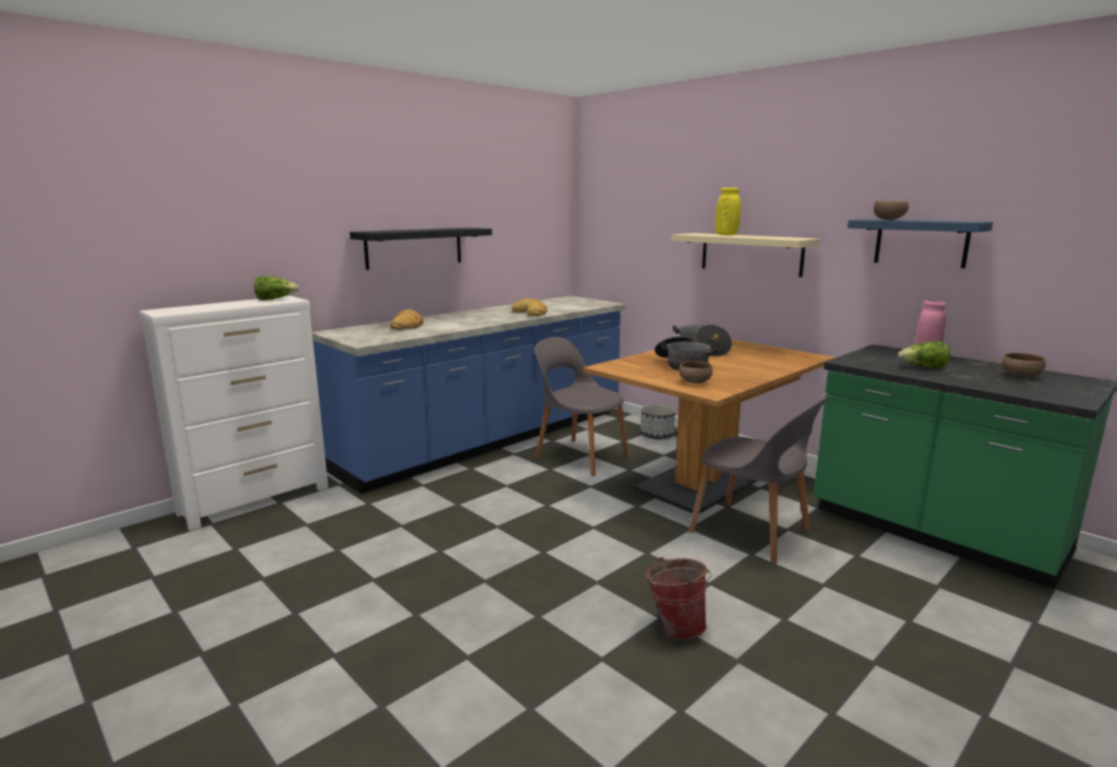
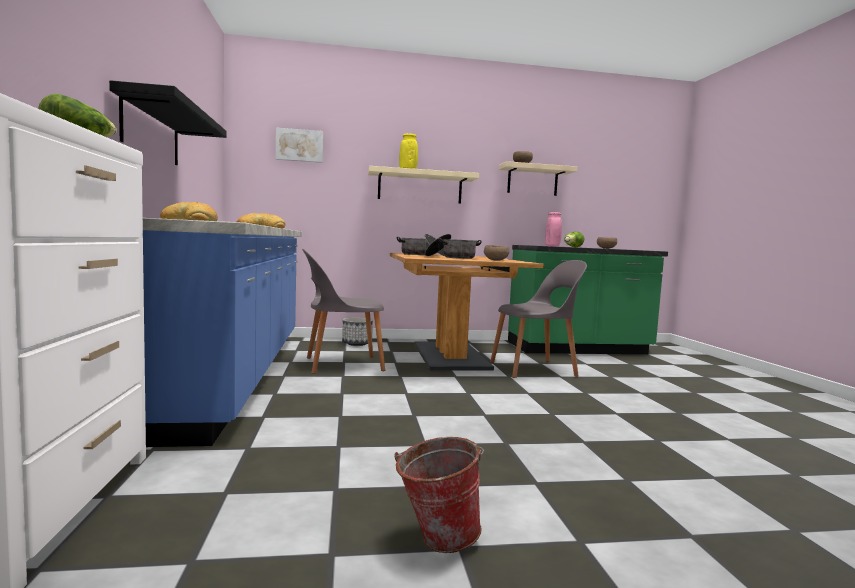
camera: 55 degrees left, 10 degrees down
(631, 208) = (299, 145): none -> picture
(675, 626) = (630, 413): bucket -> bucket (435, 539)
(921, 243) = (532, 180): blue shelf -> beige shelf

